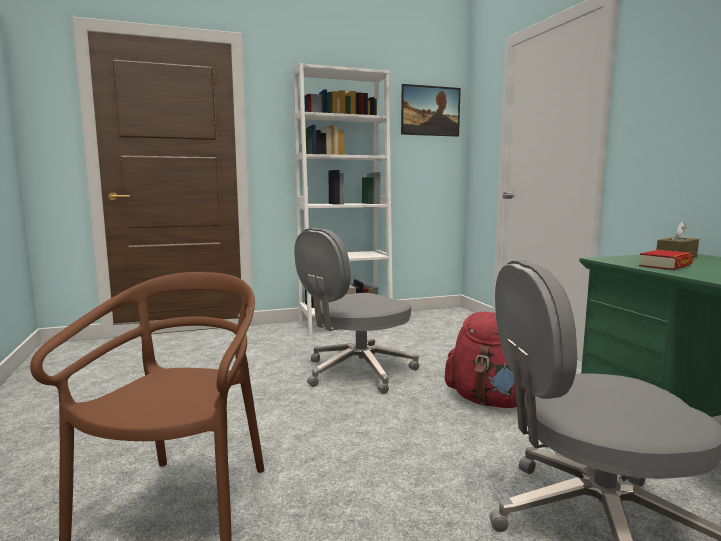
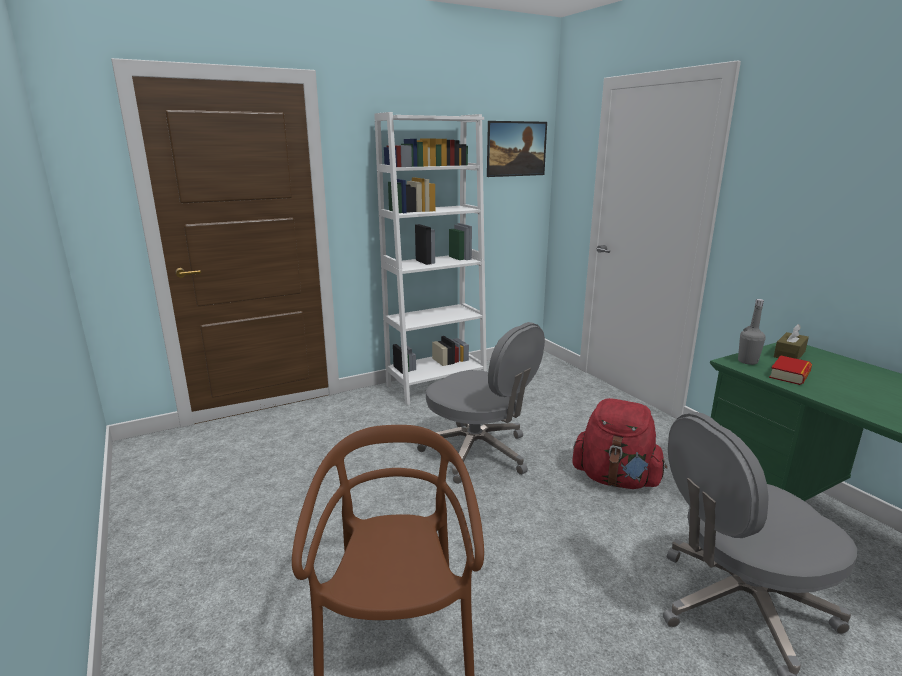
camera: 10 degrees left, 10 degrees up
(357, 372) = (478, 453): grey office chair -> grey office chair turned 90 degrees counterclockwise
(622, 259) = (747, 361): none -> grey bottle

